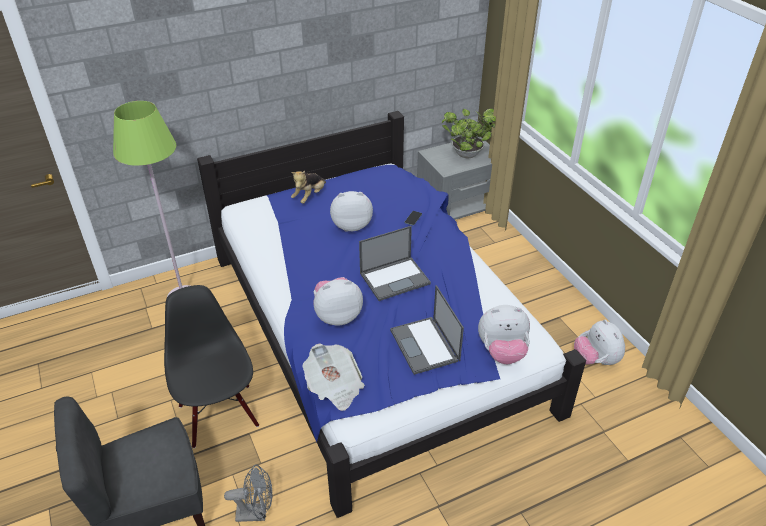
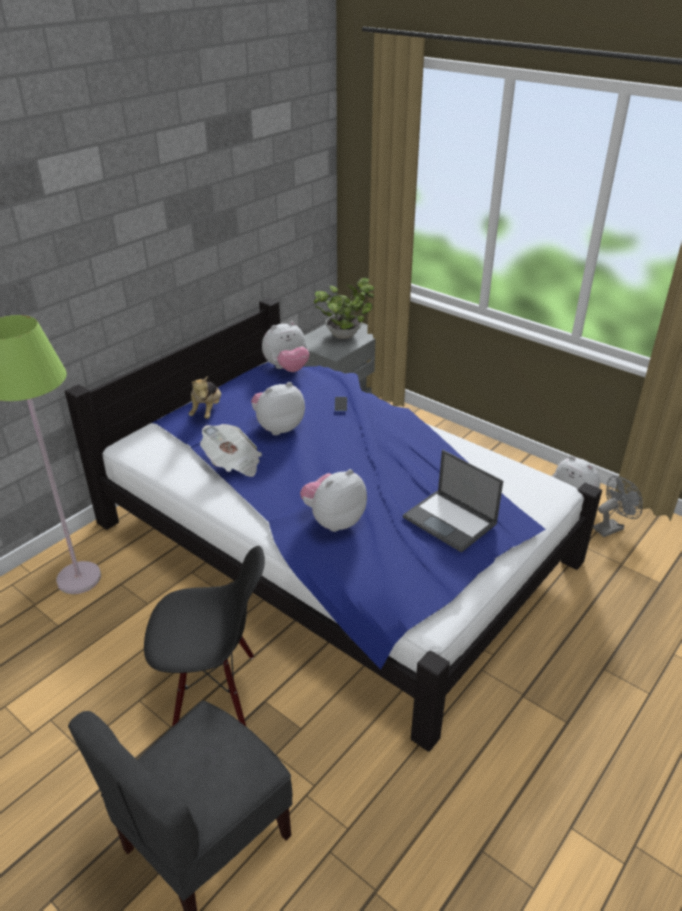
camera: 25 degrees left, 5 degrees down
(220, 415) = (215, 694): black chair -> black chair turned 135 degrees clockwise
(256, 513) = (334, 786): grey fan -> grey fan (611, 527)
(334, 387) = (386, 593): newspaper -> newspaper (233, 463)
(395, 278) = (368, 465): laptop -> none
(502, 352) = (525, 504): plush toy -> plush toy (287, 369)

